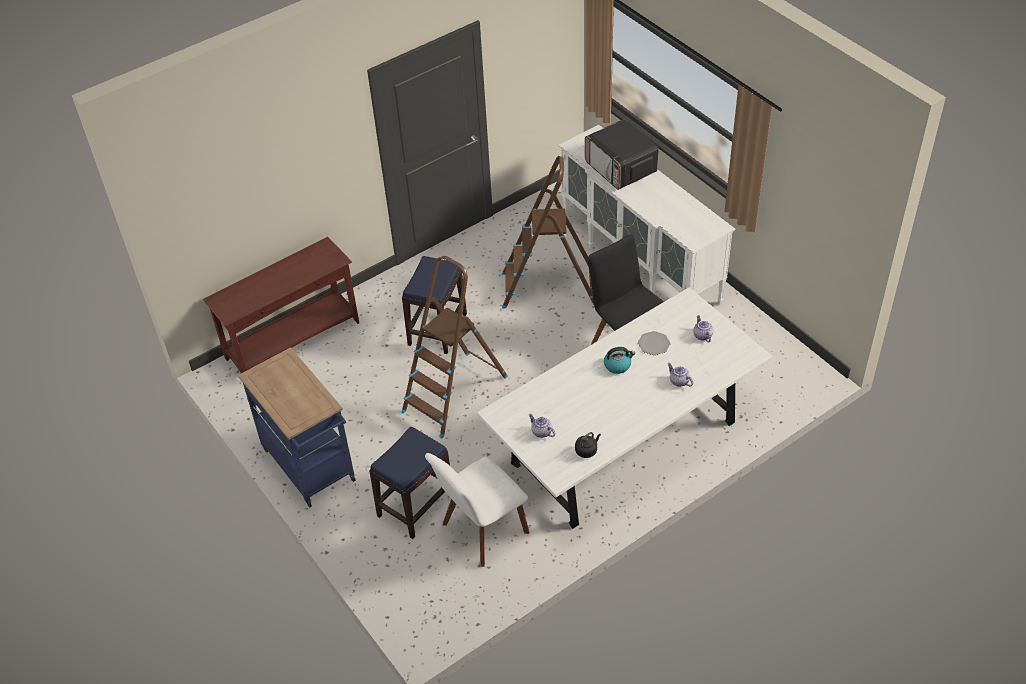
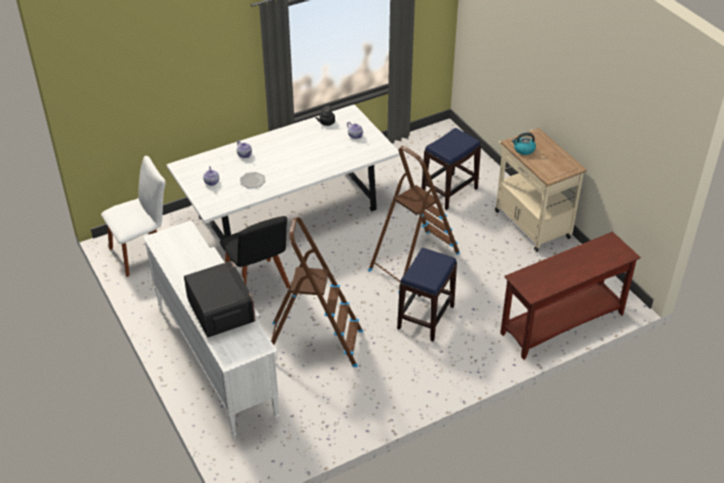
camera: 175 degrees left, 5 degrees down
(310, 467) = (530, 223): blue cart -> beige cart
(482, 531) = (403, 173): white chair -> white chair (143, 253)
(618, 365) = (286, 170): kettle -> kettle (523, 150)

